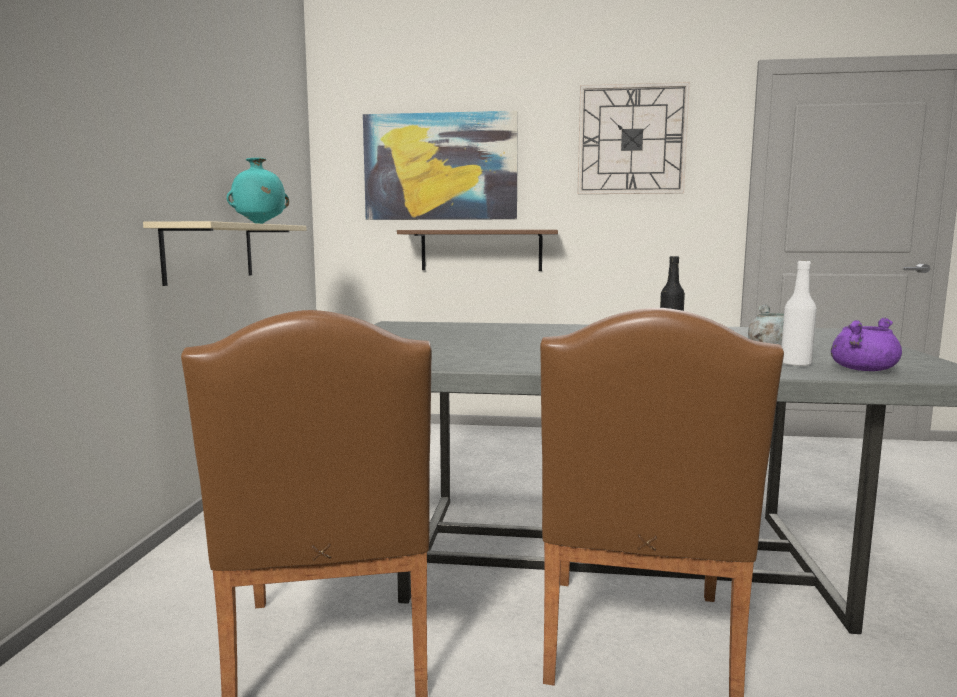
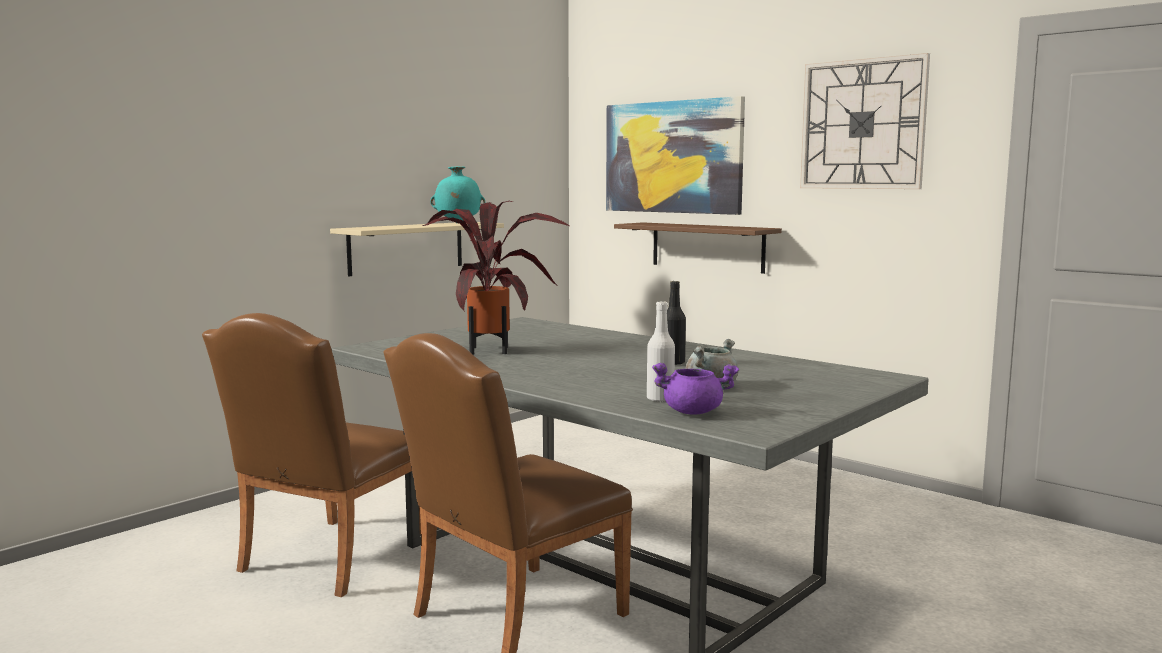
camera: 35 degrees right, 0 degrees up
(476, 347) = (492, 349): none -> potted plant

